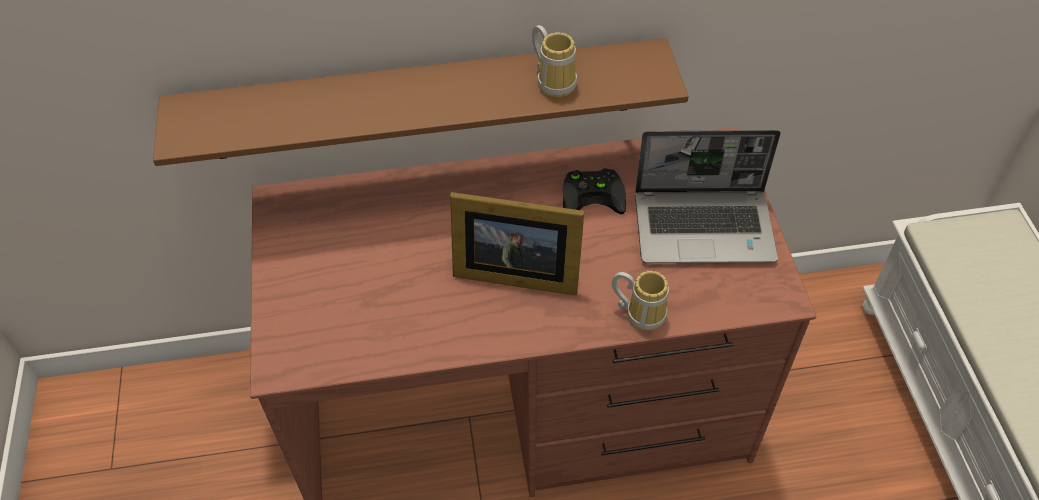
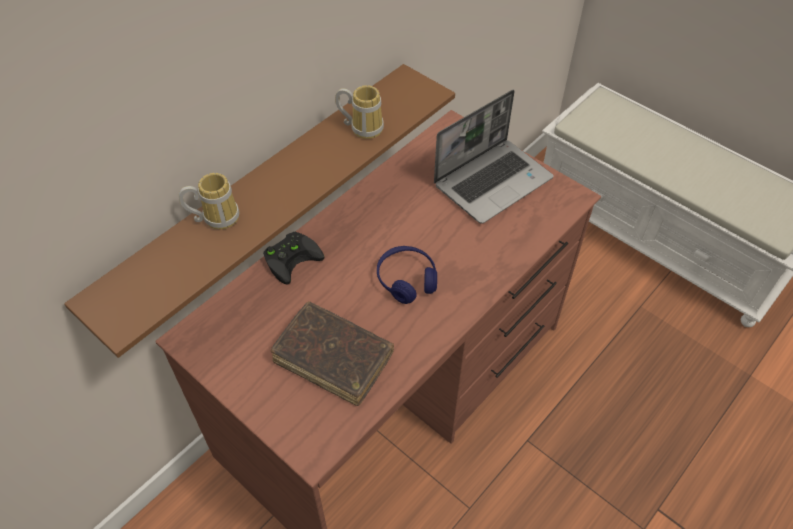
camera: 40 degrees left, 0 degrees up
(375, 298) = (333, 358): none -> brown book
(513, 270) = (406, 279): picture frame -> blue headphones
(594, 194) = (408, 200): black game controller -> black game controller (292, 257)
(641, 312) = (508, 255): mug -> mug (216, 217)

